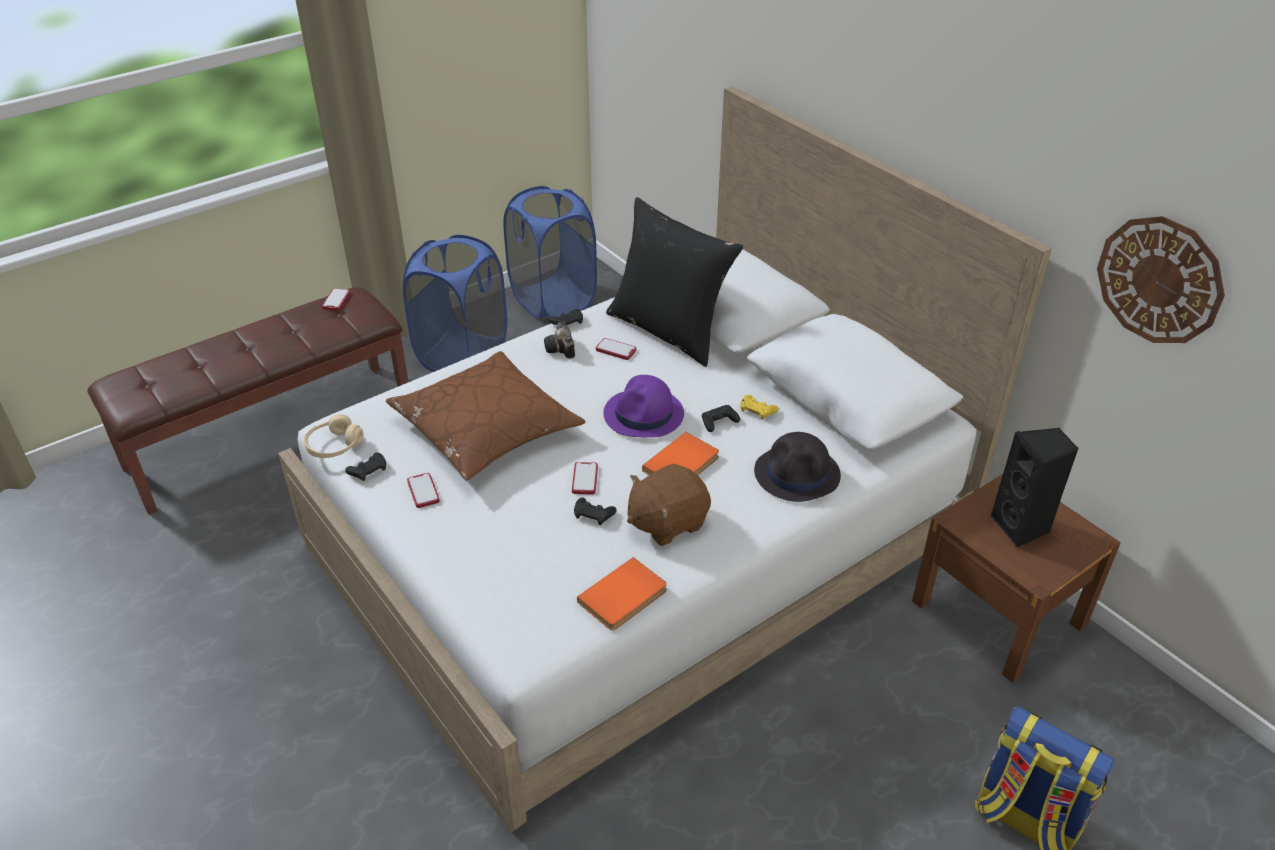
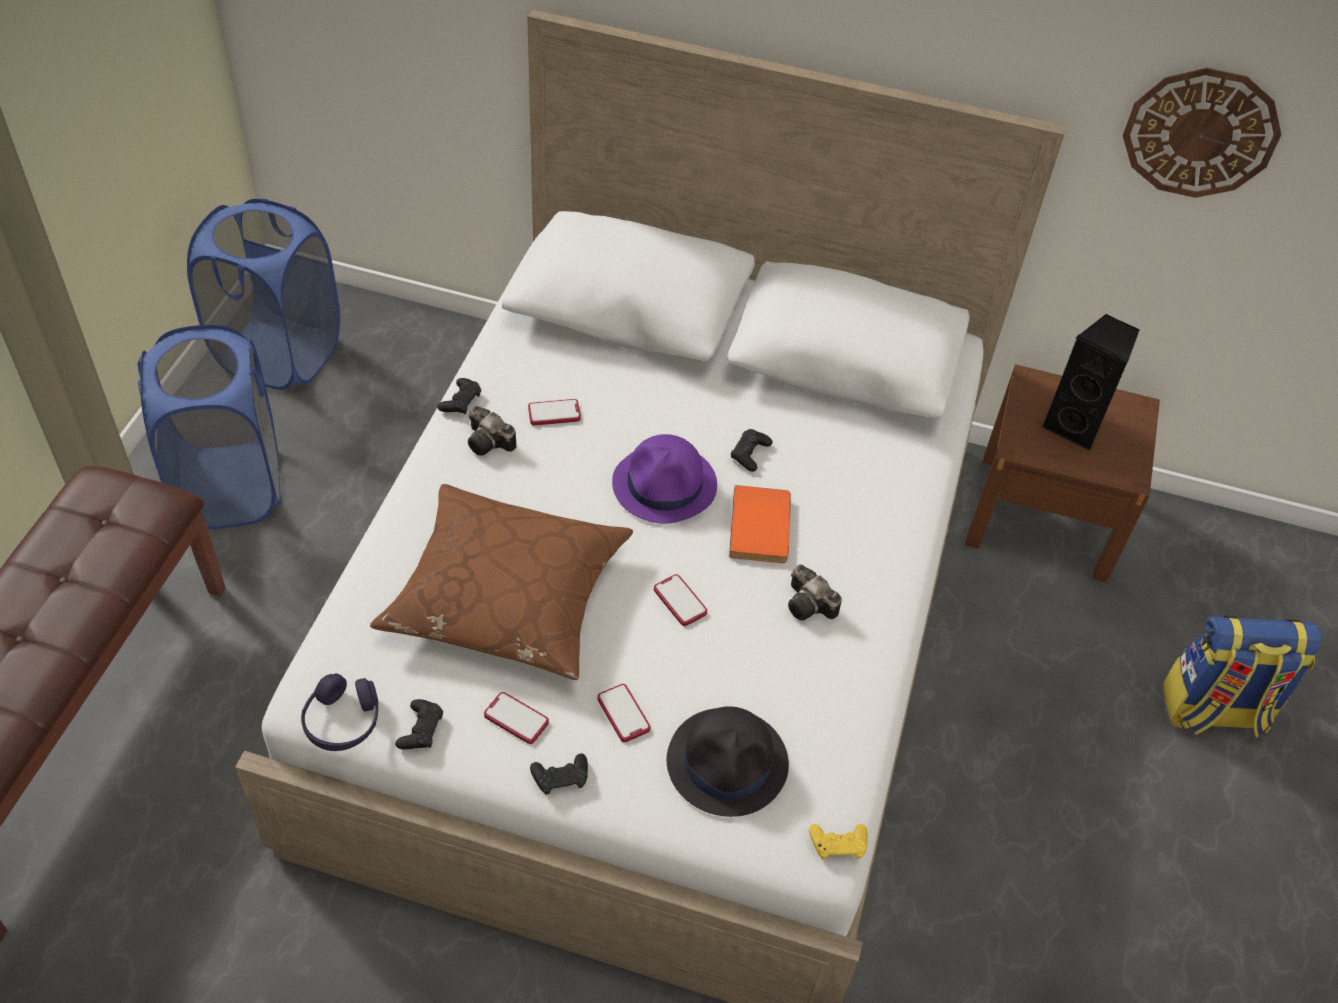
camera: 40 degrees left, 10 degrees up
(334, 446) = (342, 721): beige headphones -> purple headphones
(336, 300) = (80, 503): phone -> phone (623, 714)
(593, 514) = (730, 639): black game controller -> black game controller (560, 777)
(624, 598) = (852, 719): orange book -> none
(667, 522) = (810, 606): brown plush toy -> camera
(669, 330) = (589, 358): black pillow -> none
(757, 410) = (774, 419): yellow game controller -> yellow game controller (838, 844)
(797, 474) = (880, 478): black hat -> black hat (728, 762)

